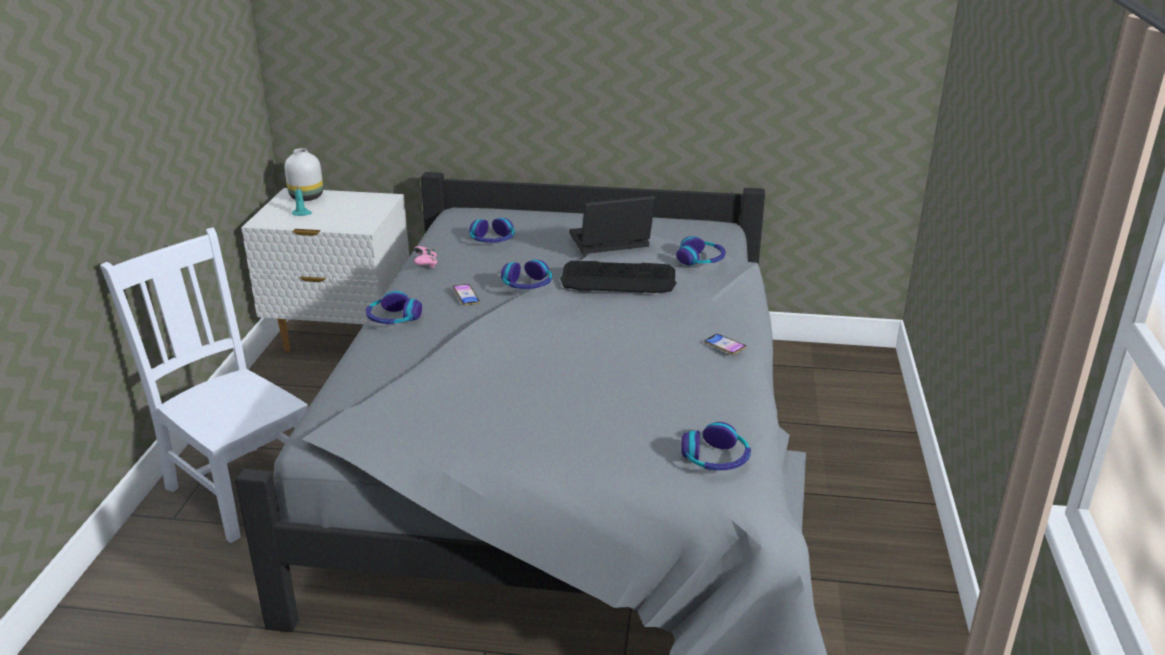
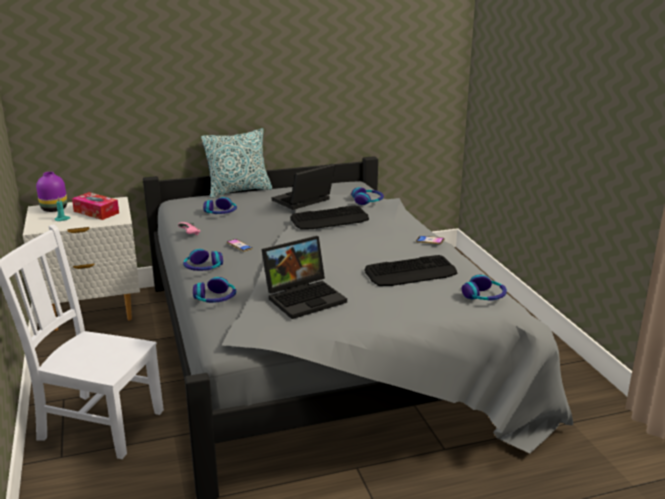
camera: 25 degrees left, 5 degrees down
(307, 197) = (55, 209): white vase -> purple vase
(347, 210) = (96, 212): none -> tissue box
(465, 395) = (305, 297): none -> laptop
(527, 285) = (276, 232): headphones -> headphones (215, 298)
(549, 209) = (239, 190): none -> pillow
(647, 391) = (411, 272): none -> keyboard

